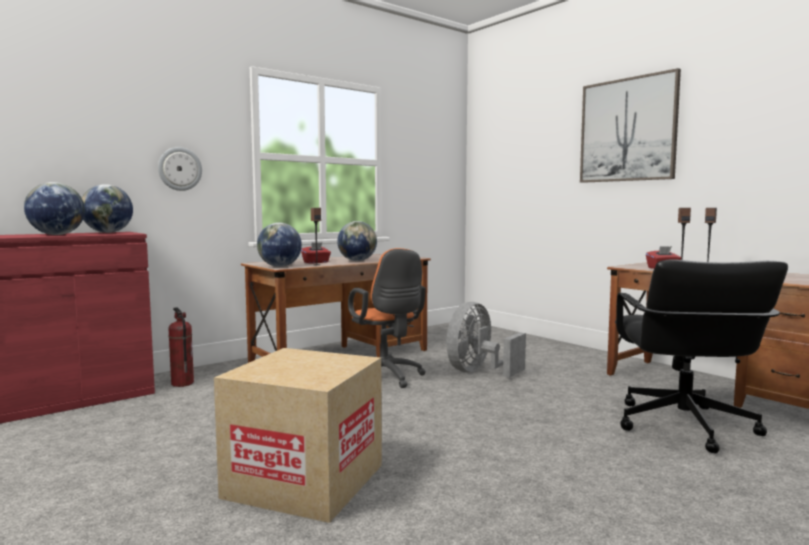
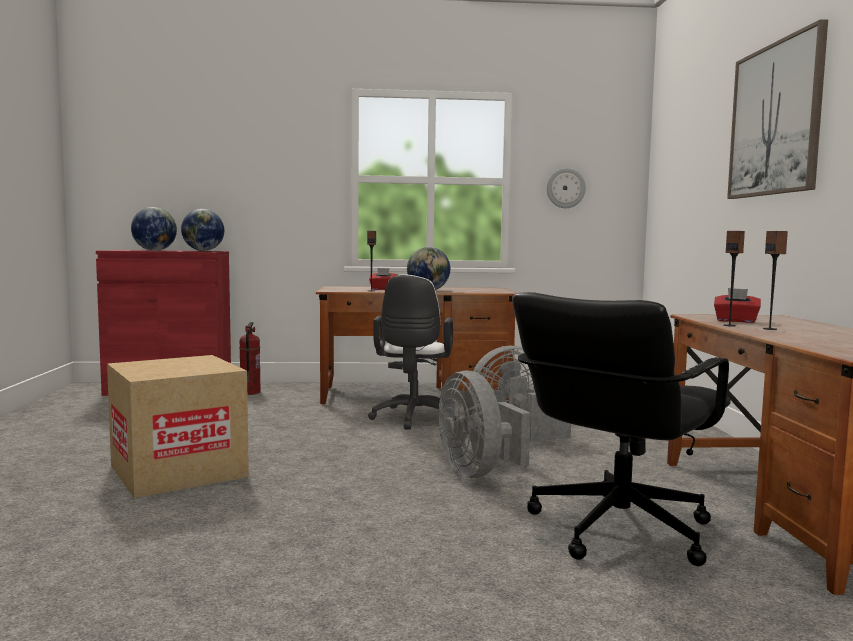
camera: 35 degrees right, 0 degrees up
(180, 169) = (277, 194): wall clock -> wall clock (565, 188)
(279, 266) = (333, 290): globe -> none
(386, 378) = (412, 419): orange office chair -> white office chair
(528, 410) = (477, 472): none -> grey fan

